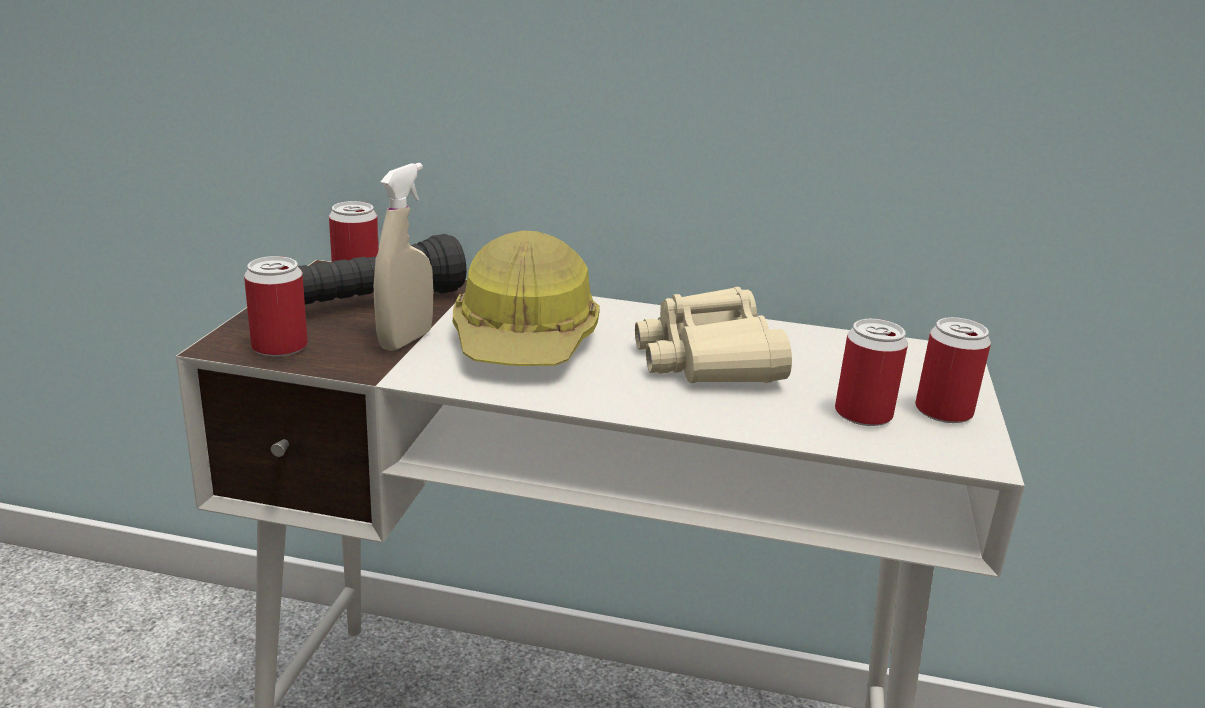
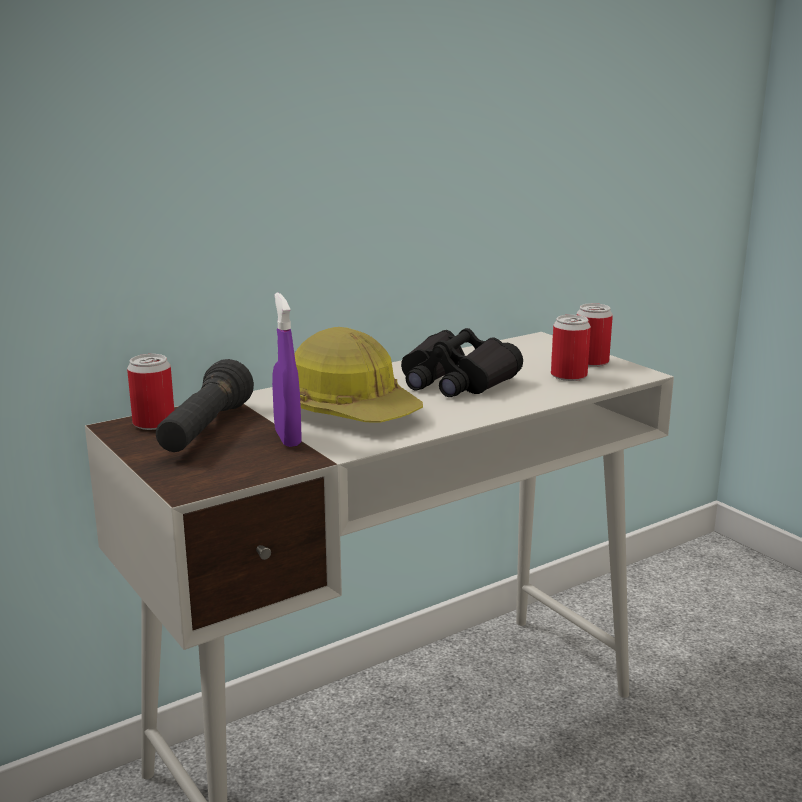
camera: 45 degrees left, 5 degrees down
(280, 347) = (225, 473): can -> none
(405, 340) = (287, 438): beige spray bottle -> purple spray bottle
(707, 359) = (455, 381): beige binoculars -> black binoculars

